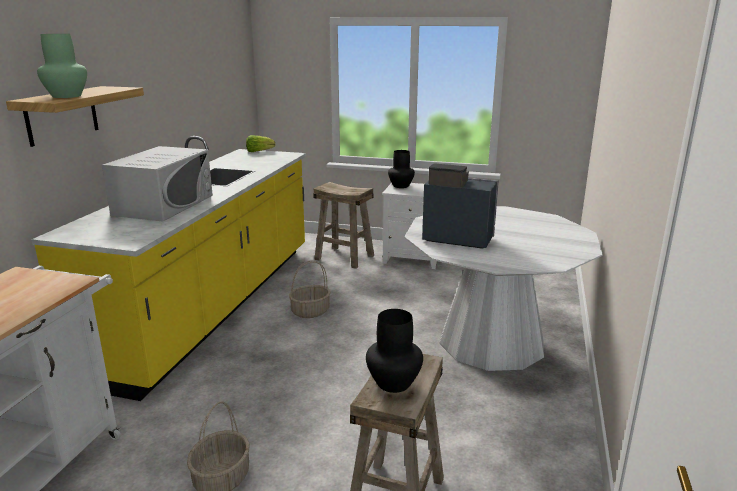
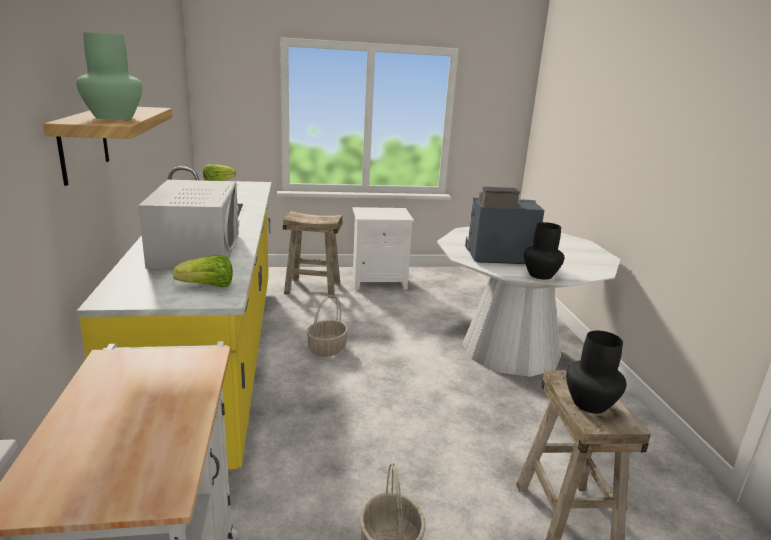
camera: 25 degrees left, 0 degrees up
(133, 233) = (208, 286): none -> lettuce
(401, 186) = (366, 211): black vase -> black vase (541, 275)

